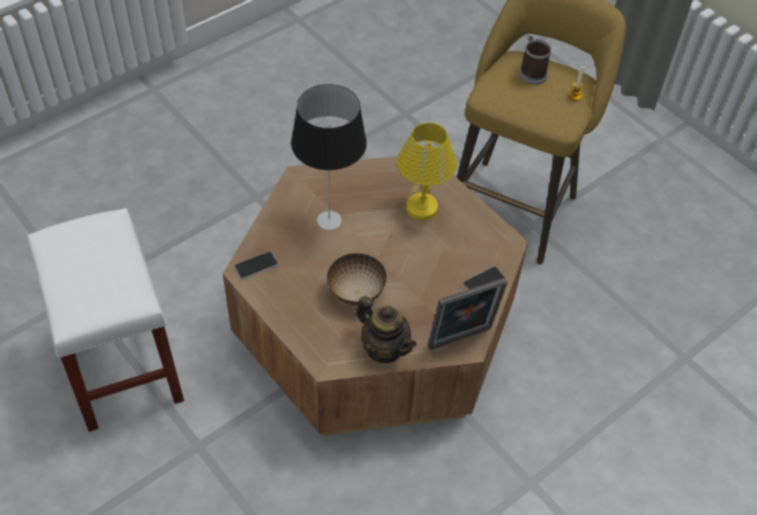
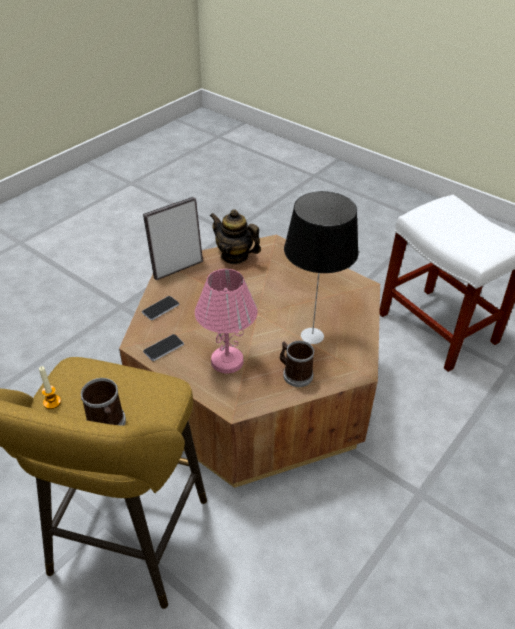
camera: 170 degrees right, 10 degrees down
(256, 266) = (356, 292): phone -> phone (163, 348)
(355, 292) = (268, 286): bowl -> none
(360, 184) = (295, 374): none -> mug
(421, 208) = (227, 361): yellow table lamp -> pink table lamp

